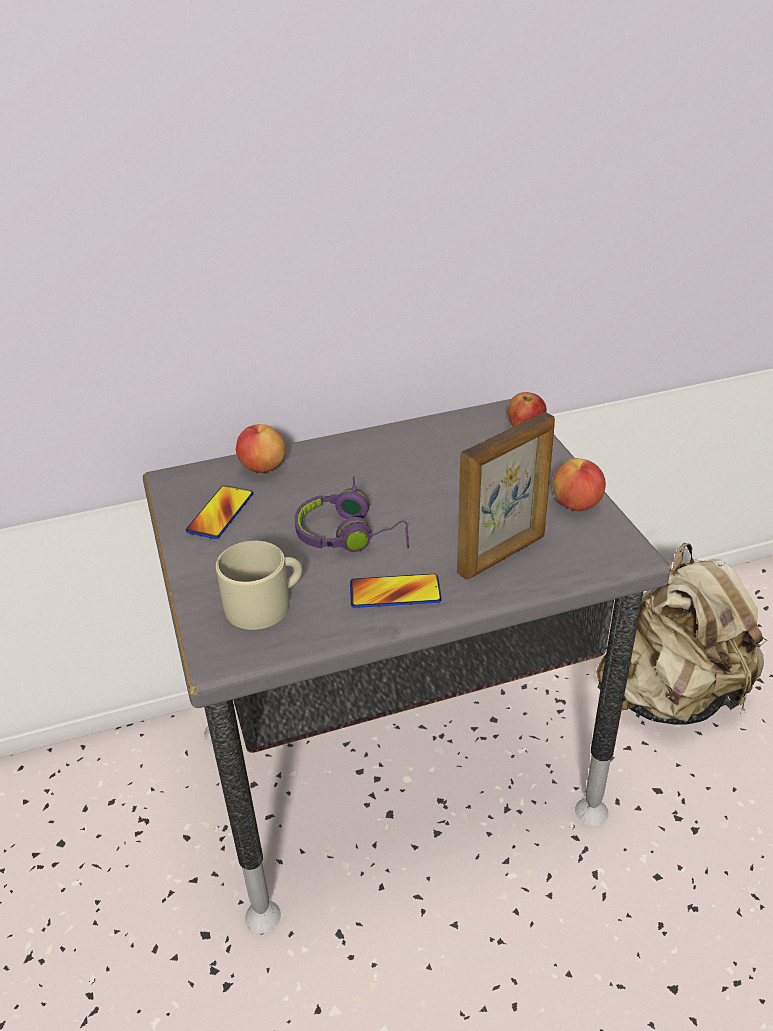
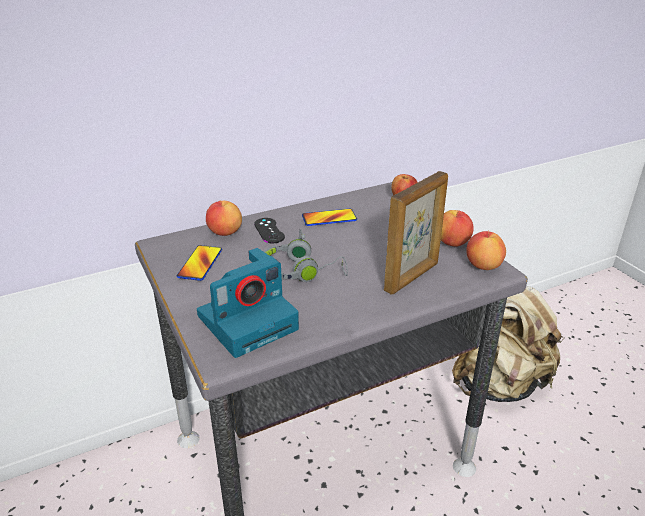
camera: 10 degrees left, 5 degrees down
(265, 603) = (249, 321): beige mug -> camera
(323, 468) = (269, 230): none -> black game controller
(351, 535) = (301, 272): purple headphones -> grey headphones
(395, 592) = (343, 306): phone -> phone (329, 218)
(609, 544) = (483, 266): none -> apple

